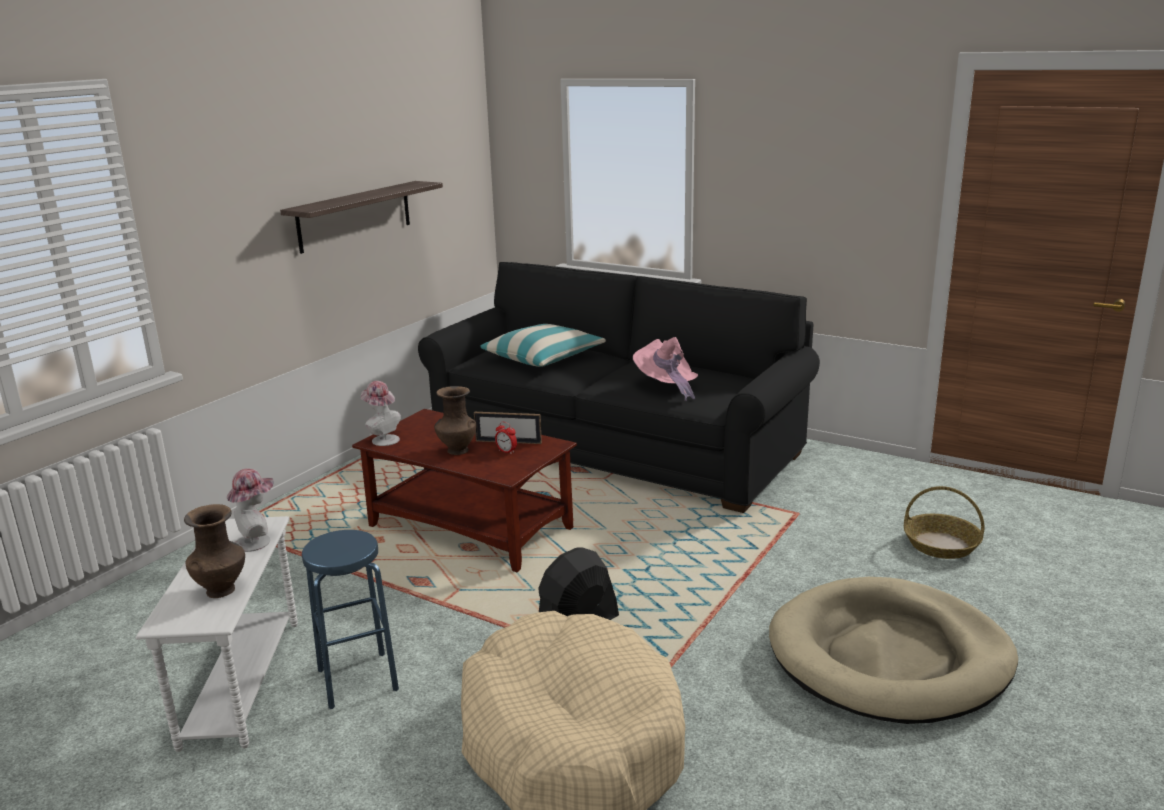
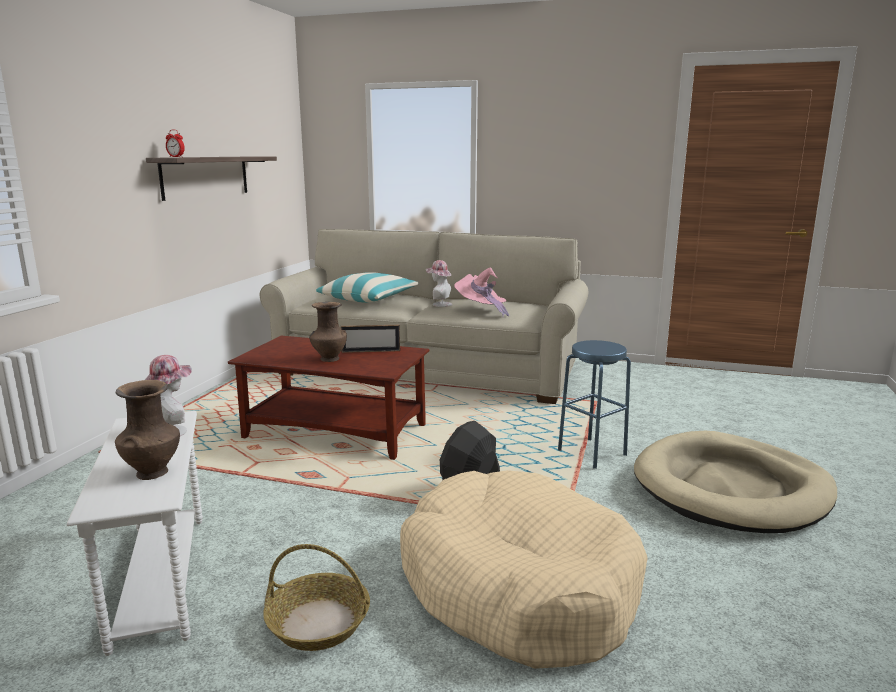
camera: 15 degrees left, 5 degrees down
(358, 679) = (284, 561): blue stool -> blue stool (592, 453)
(382, 439) = (255, 356): hat -> hat (439, 304)
(506, 451) = (373, 357): alarm clock -> alarm clock (176, 157)
(617, 446) = (429, 370): black sofa -> beige sofa
(941, 545) = (711, 412): basket -> basket (319, 623)

